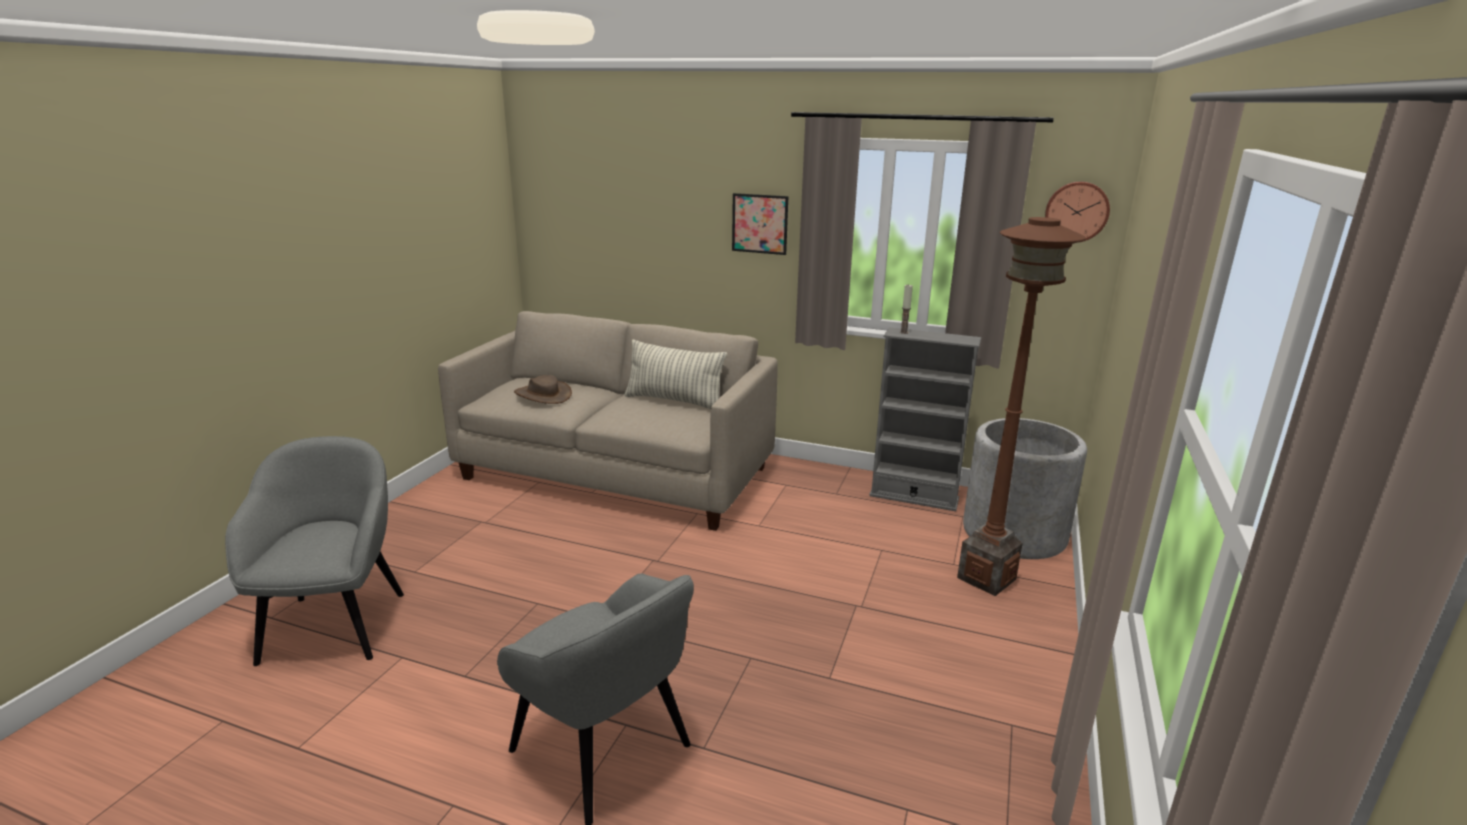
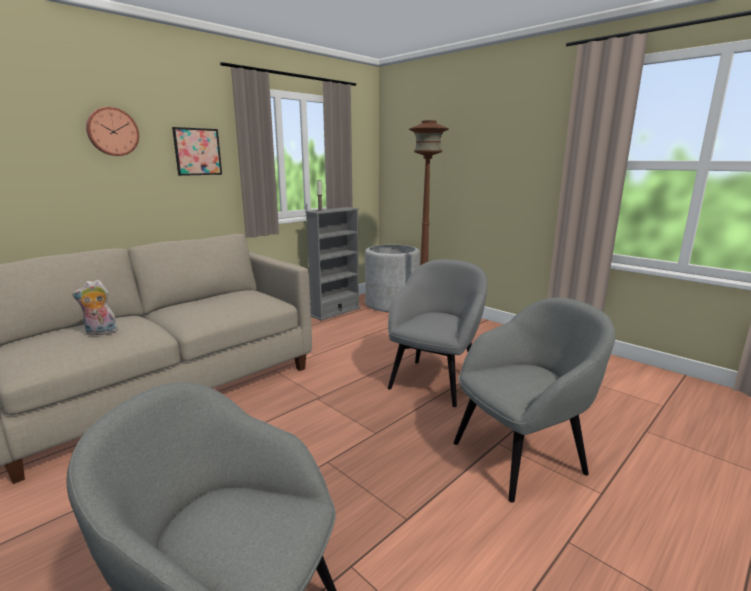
camera: 65 degrees left, 5 degrees down
(543, 395) = (100, 333): brown hat -> plush toy
(674, 401) = (211, 298): pillow -> none
(761, 638) = (435, 381): none -> grey armchair
(1076, 211) = (362, 135): wall clock -> wall clock (112, 132)

